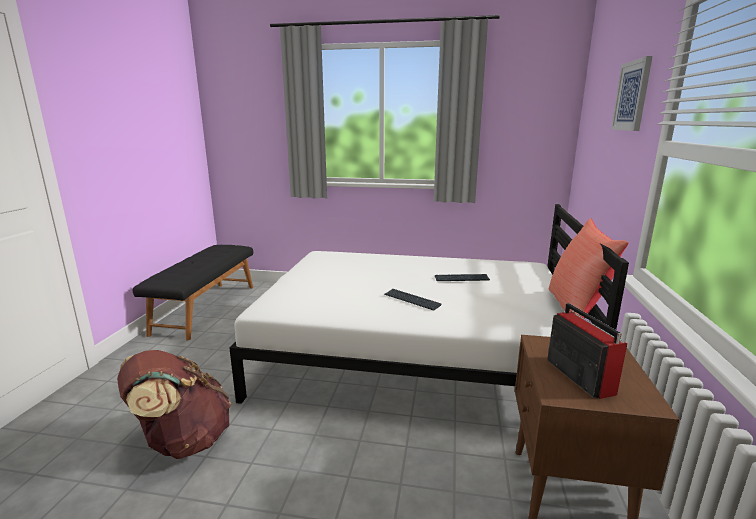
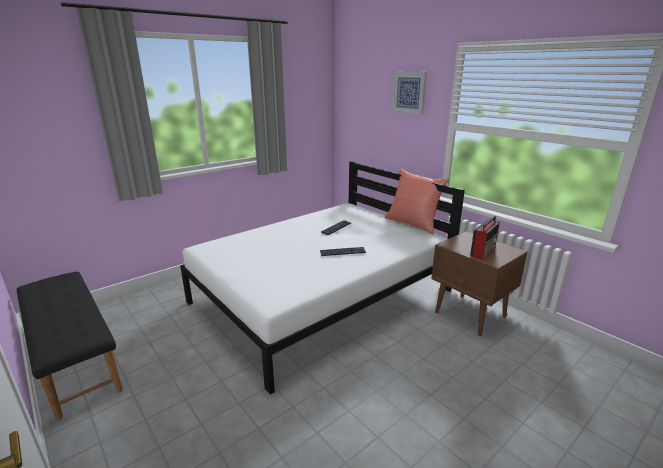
camera: 50 degrees left, 5 degrees up
(182, 441) = (284, 440): brown backpack -> none
(578, 375) = (483, 251): radio -> radio turned 105 degrees clockwise

